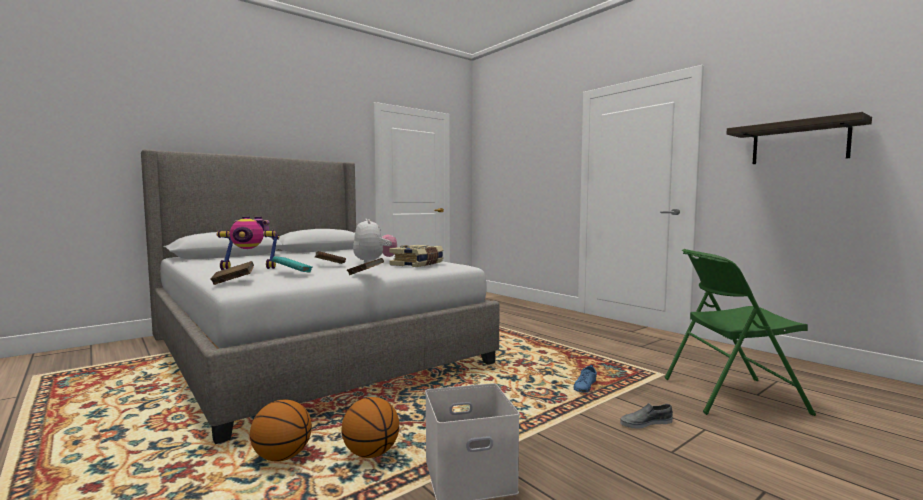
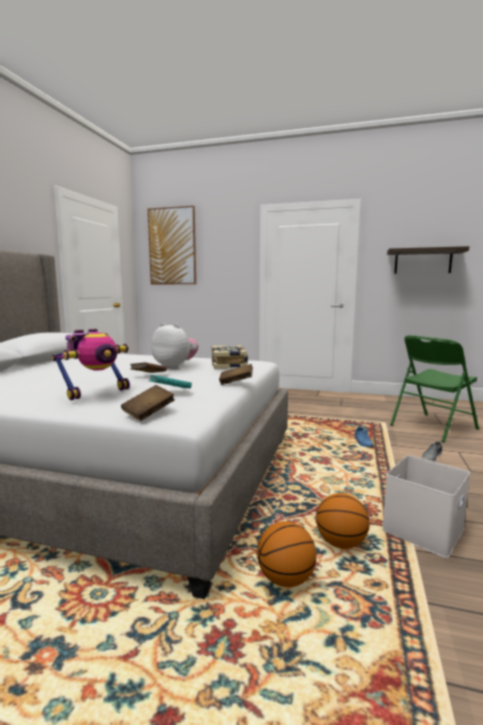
camera: 35 degrees left, 5 degrees up
(501, 148) = (172, 246): none -> picture

